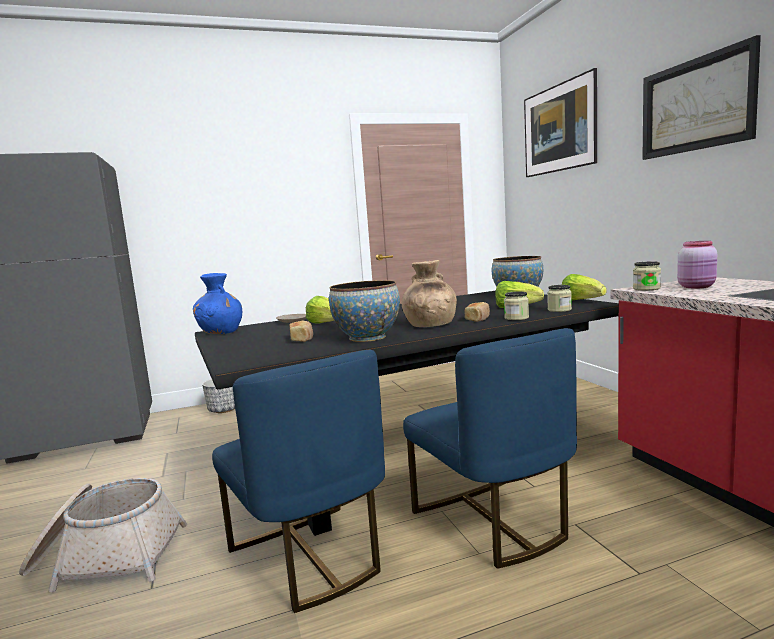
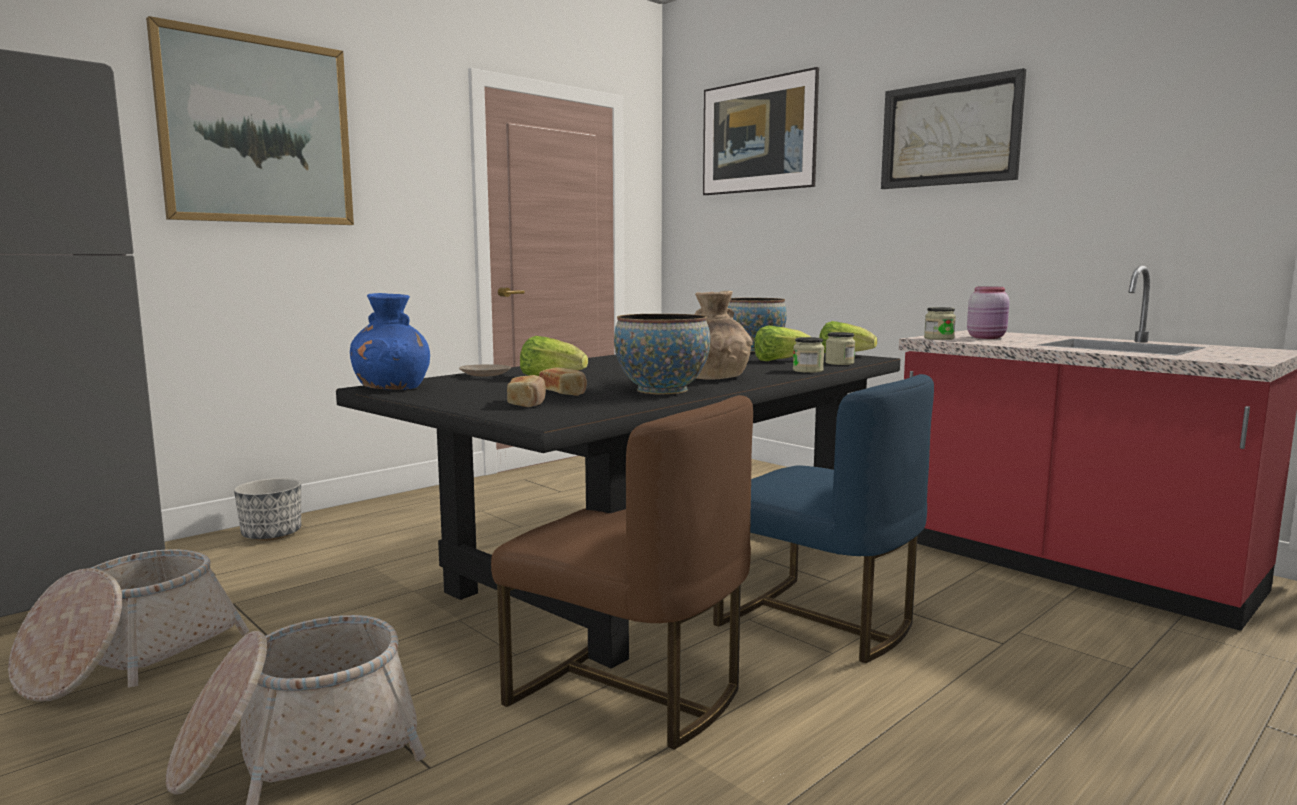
camera: 25 degrees left, 0 degrees up
(94, 480) = (129, 657): none -> basket
(215, 173) = (257, 131): none -> picture
(310, 557) = (630, 691): blue chair -> brown chair
(478, 319) = (761, 371): bread -> bread (527, 403)

